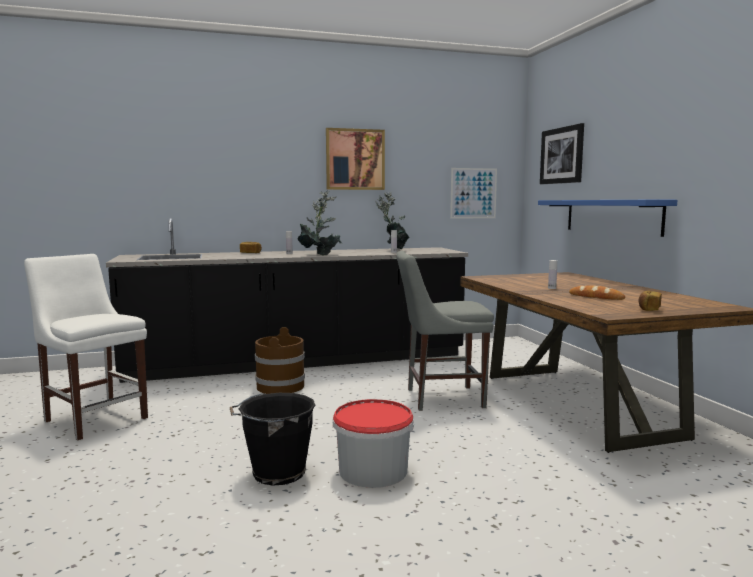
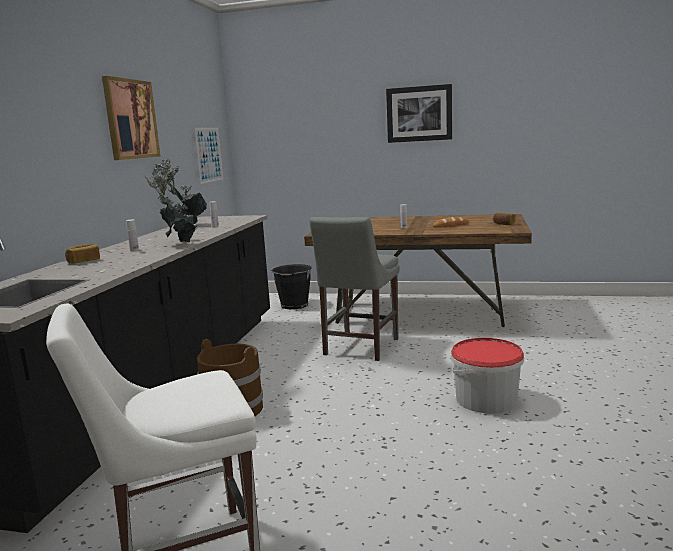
camera: 60 degrees left, 5 degrees up
(276, 473) = (466, 440): black bucket -> black bucket (294, 305)
(562, 155) = (290, 115): picture -> picture (419, 114)
(611, 216) = (363, 166): blue shelf -> none

